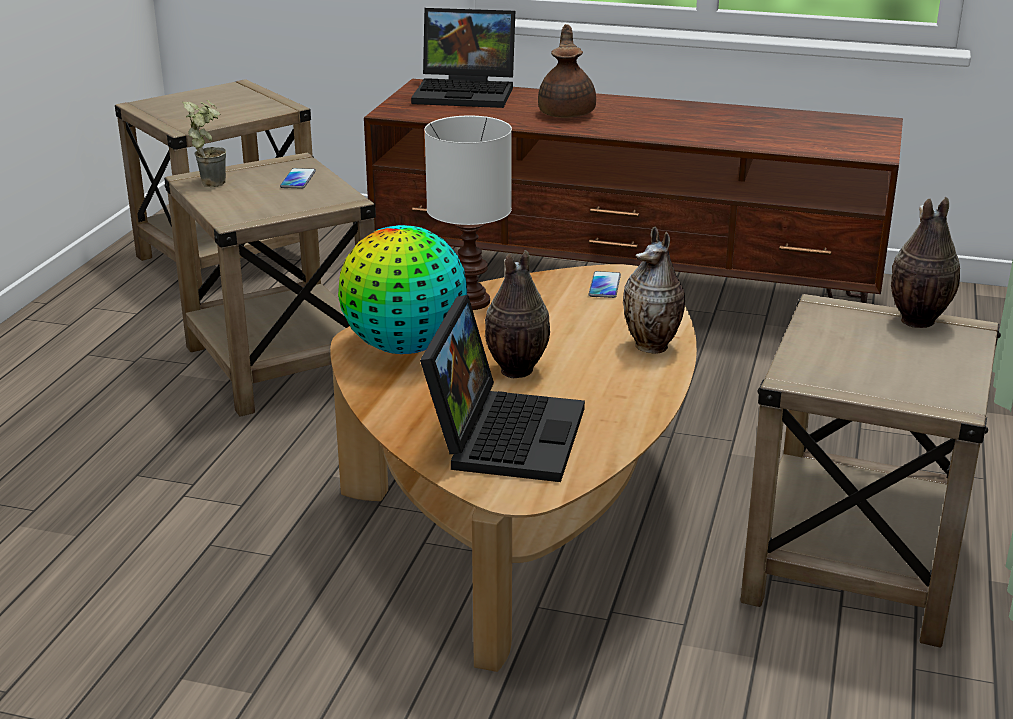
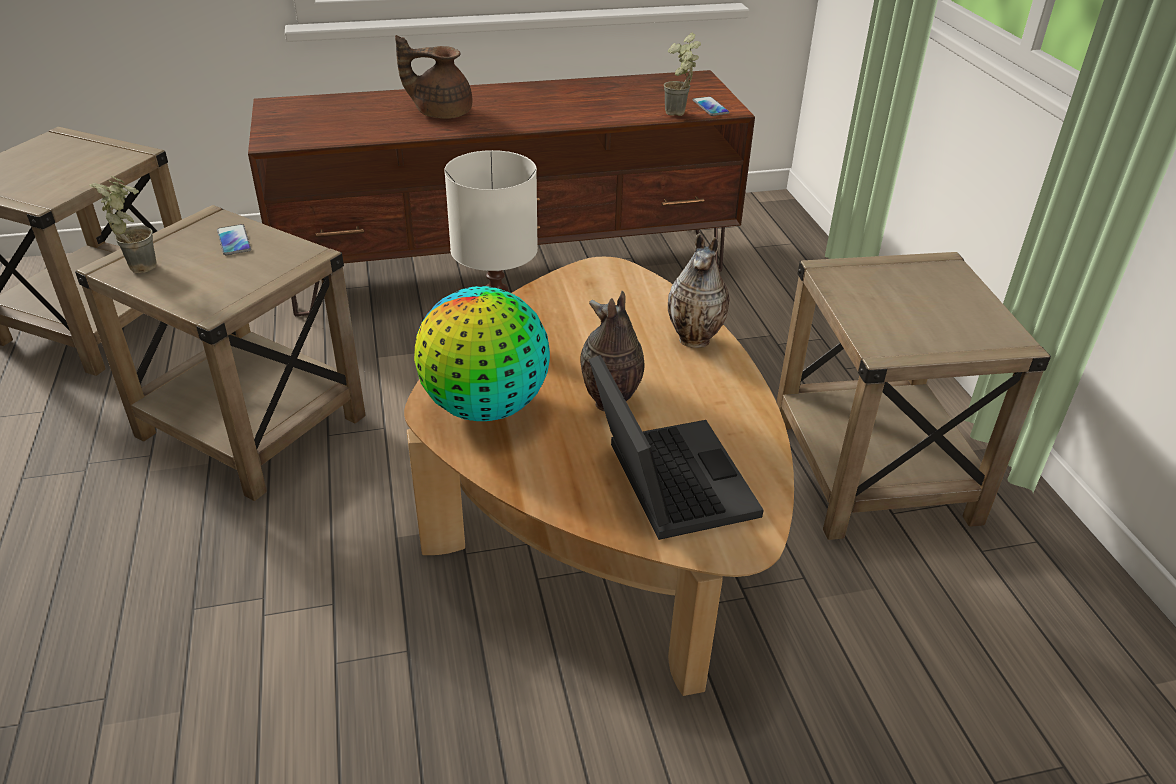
camera: 30 degrees left, 10 degrees up
(467, 92) = (325, 106): laptop -> none
(567, 112) = (441, 112): brown teapot -> brown teapot turned 60 degrees counterclockwise
(604, 286) = (597, 285): phone -> phone (710, 107)
(812, 150) = (679, 114): none -> potted plant
(916, 321) = (906, 266): vase -> none

